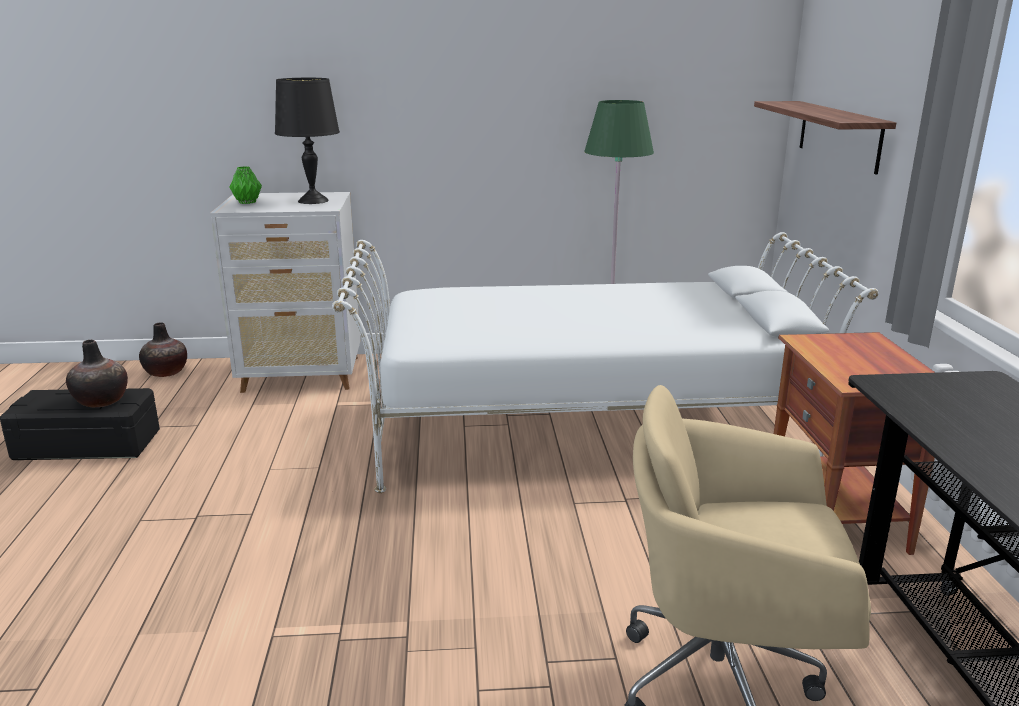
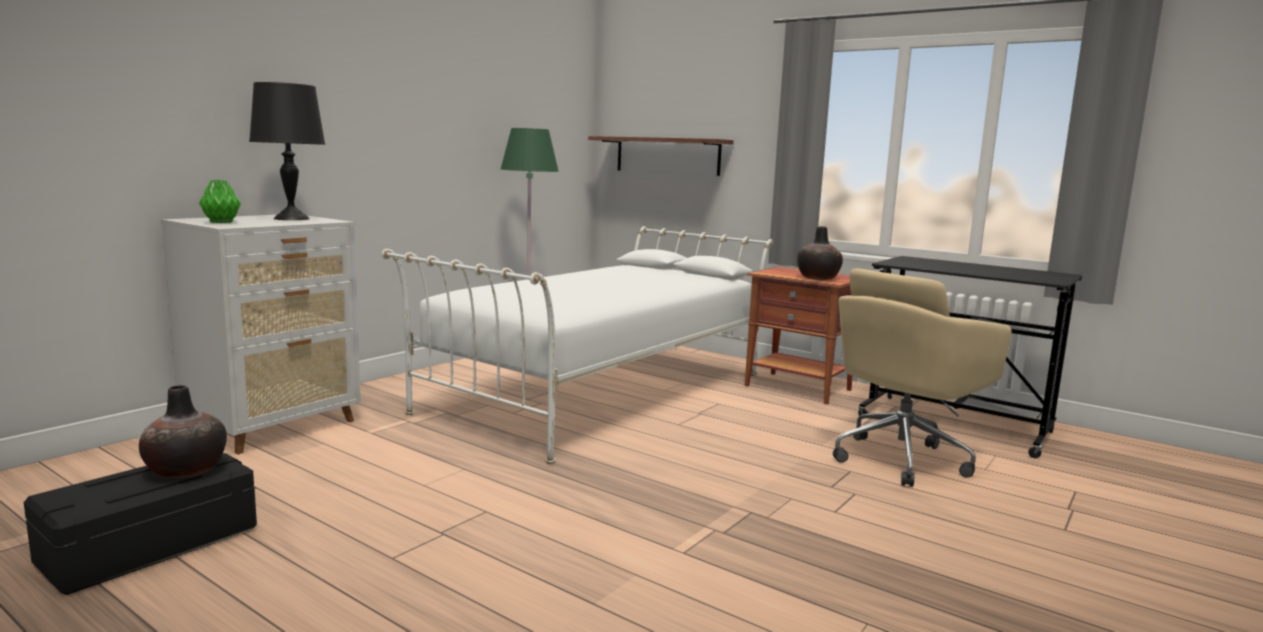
camera: 50 degrees left, 10 degrees down
(166, 372) = (80, 468): vase -> vase (818, 278)

